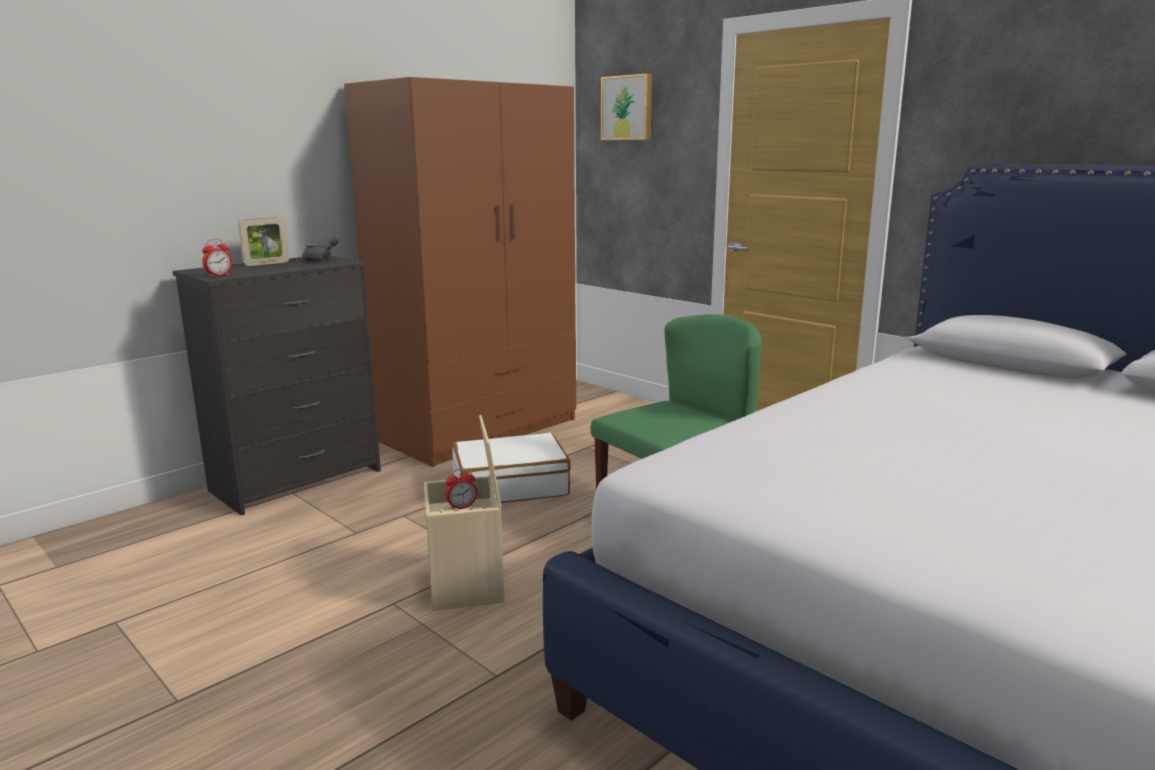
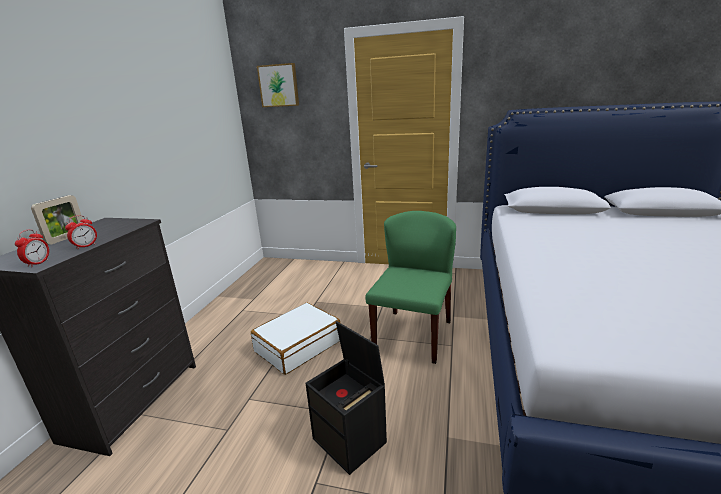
camera: 30 degrees left, 5 degrees up
(321, 260) = (115, 224): grey teapot -> none
(462, 507) = (338, 390): alarm clock -> alarm clock (86, 246)
(467, 586) = (351, 441): beige storage box -> black storage box
(479, 429) = (236, 309): brown wardrobe -> none

